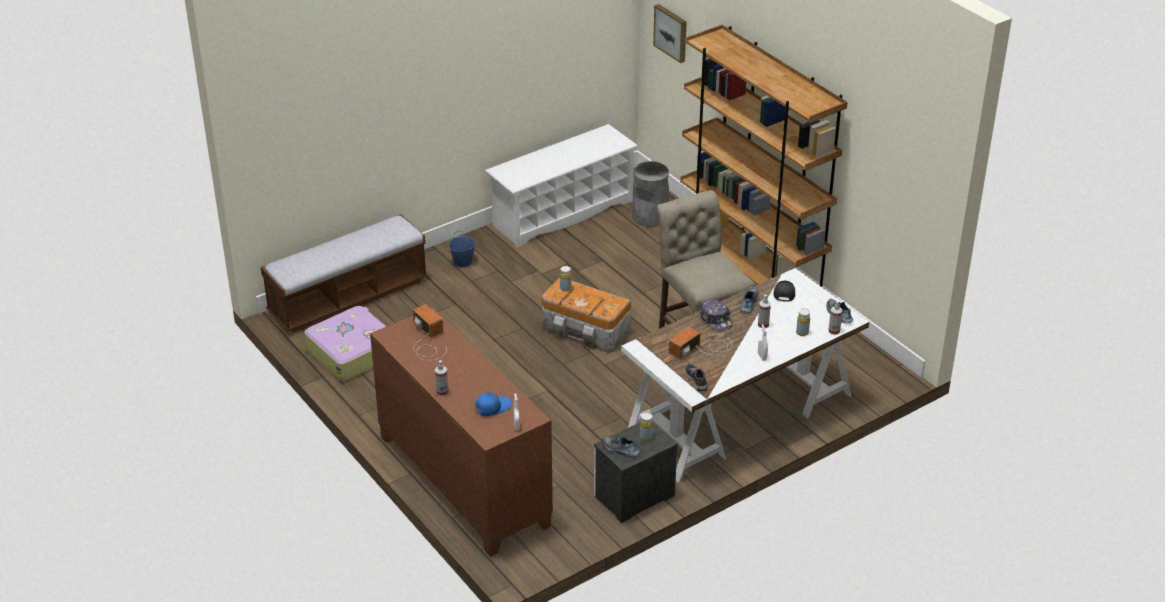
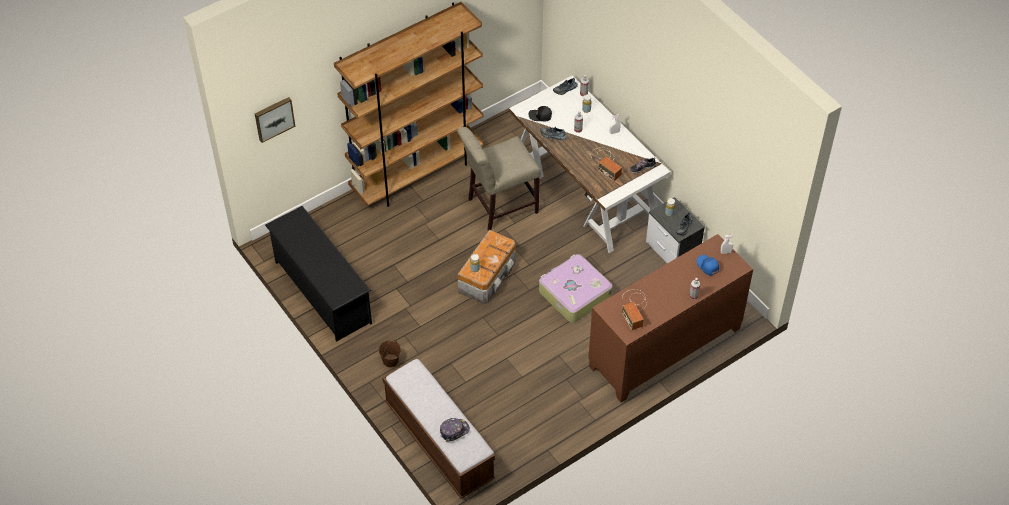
camera: 90 degrees left, 15 degrees up
(353, 352) = (515, 431): suitcase -> suitcase (574, 294)
(427, 341) = (634, 308): radio -> radio turned 75 degrees counterclockwise
(462, 262) = (391, 361): blue bucket -> brown bucket
(562, 213) = (322, 292): white shoe rack -> black shoe rack
(650, 216) = (332, 232): grey trash can -> none
(716, 320) = (573, 154): cap -> cap (454, 430)

